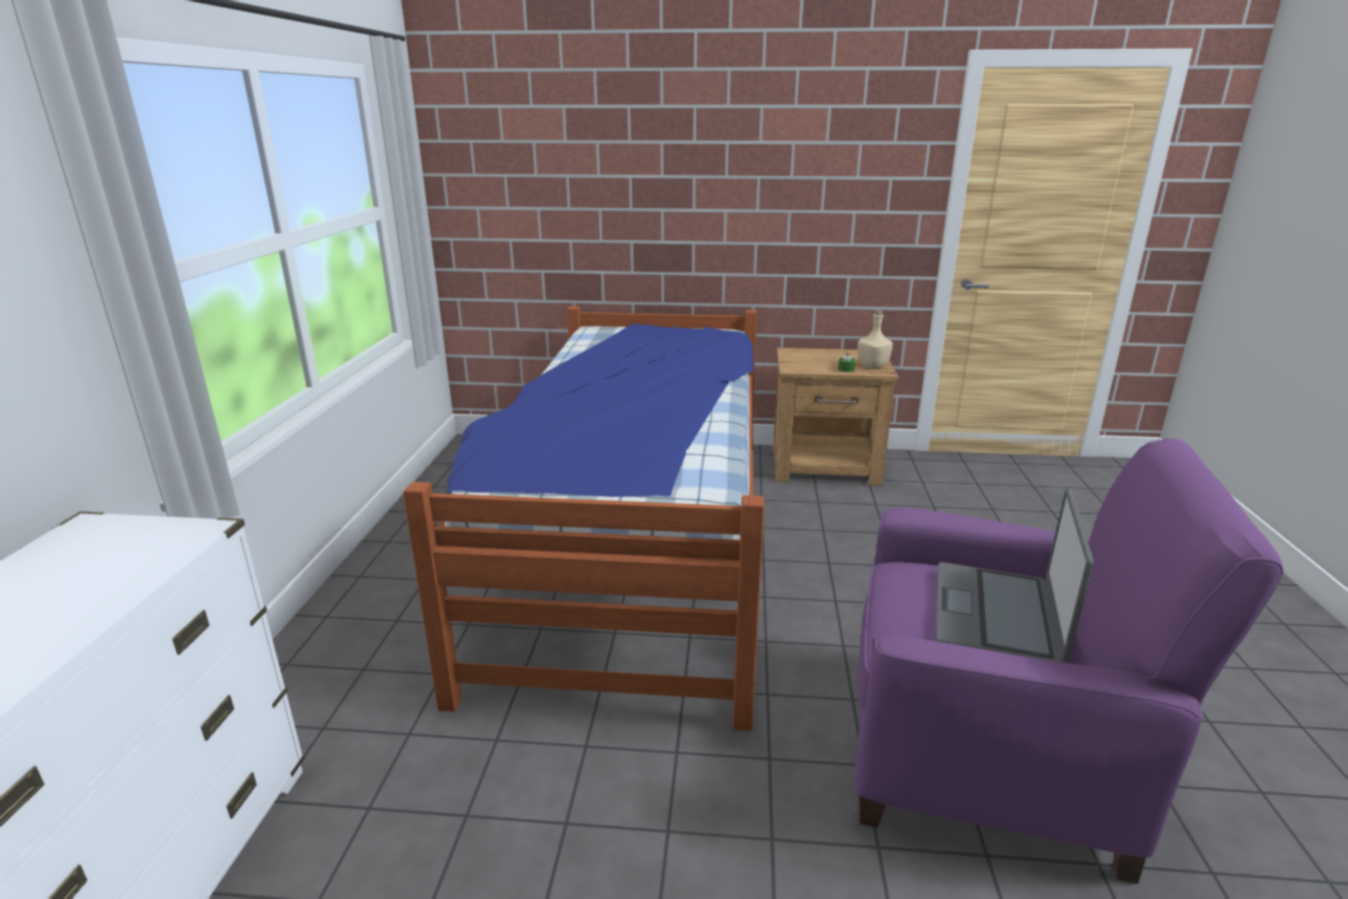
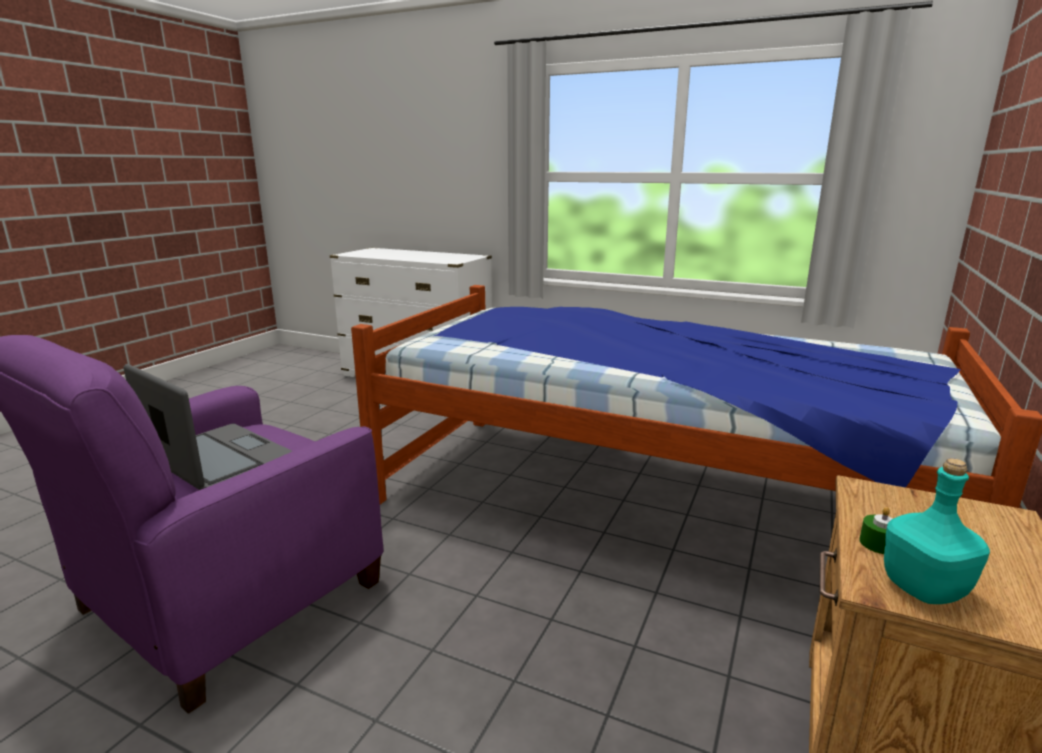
camera: 110 degrees right, 5 degrees down
(873, 366) = (925, 590): beige bottle -> turquoise bottle

